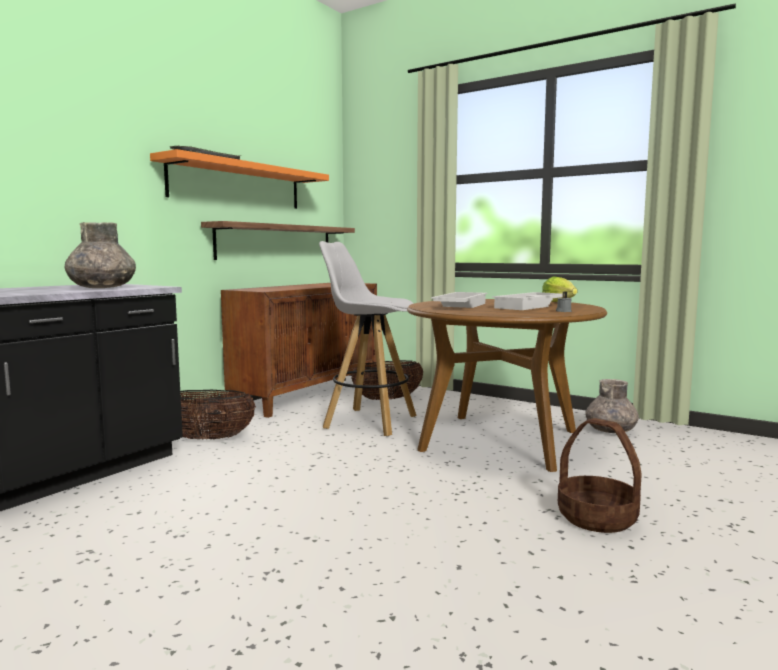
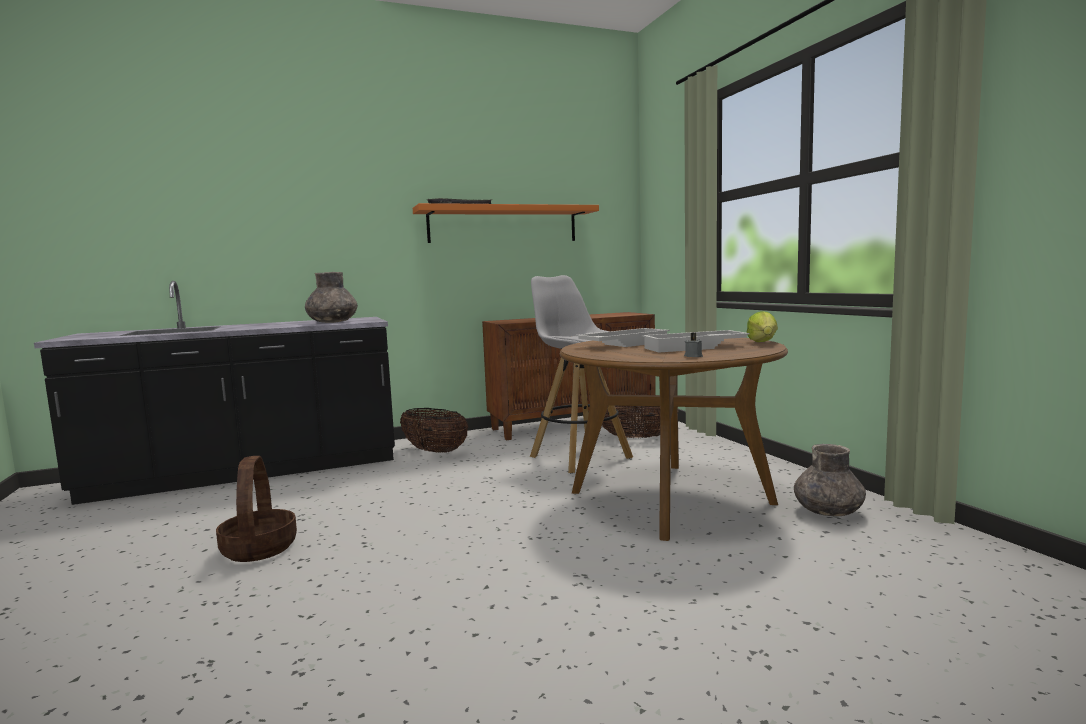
camera: 35 degrees right, 0 degrees up
(276, 242) = (549, 275): shelf -> none
(596, 518) = (613, 596): basket -> basket (258, 548)

